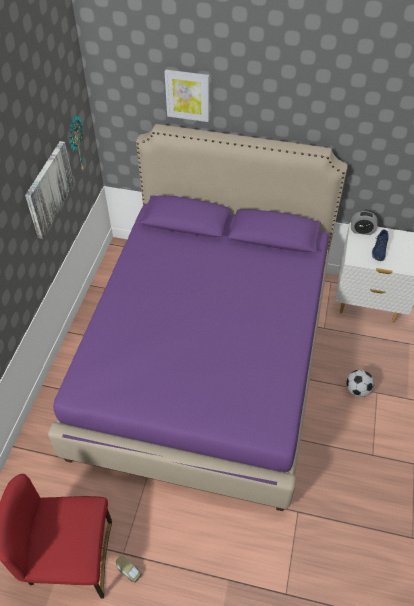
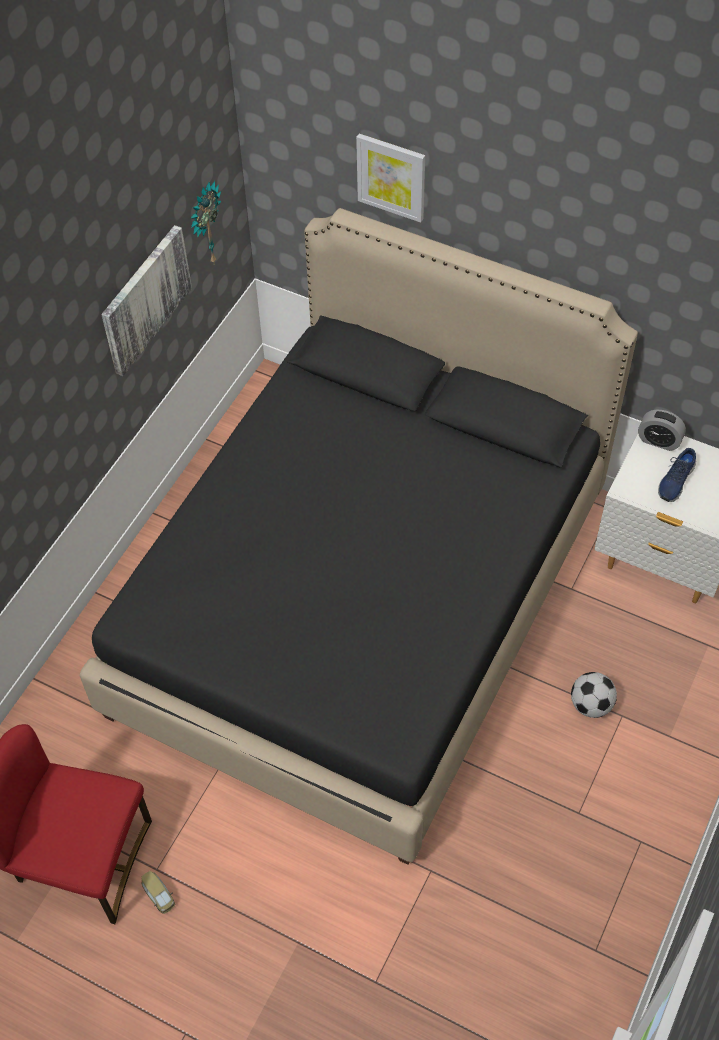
camera: 15 degrees right, 5 degrees up
(207, 358) = (362, 601): purple bed -> black bed

